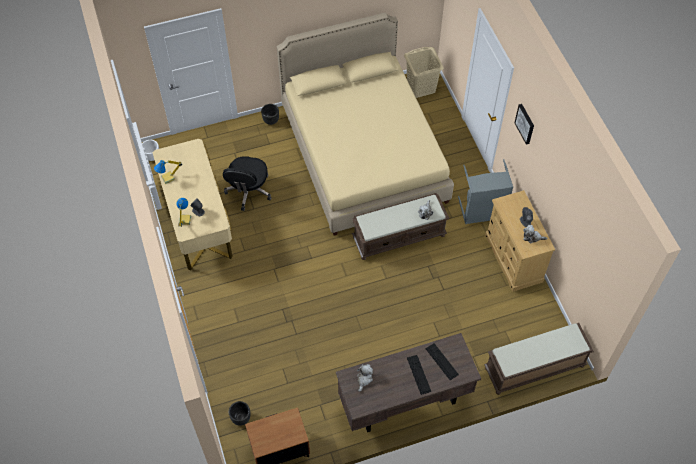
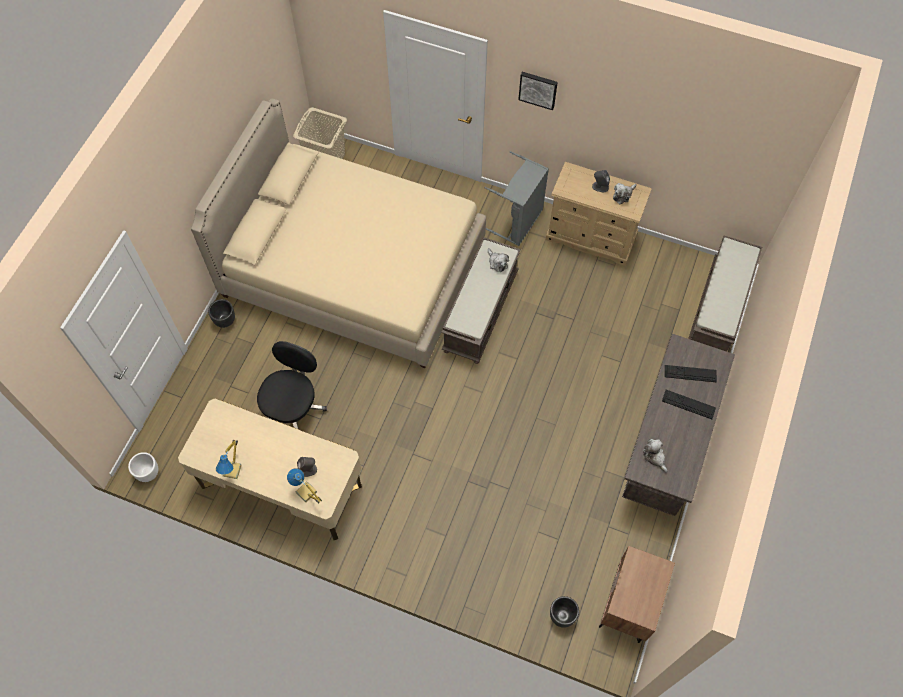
camera: 50 degrees left, 5 degrees up
(248, 191) = (293, 407): black office chair -> black office chair turned 120 degrees counterclockwise

